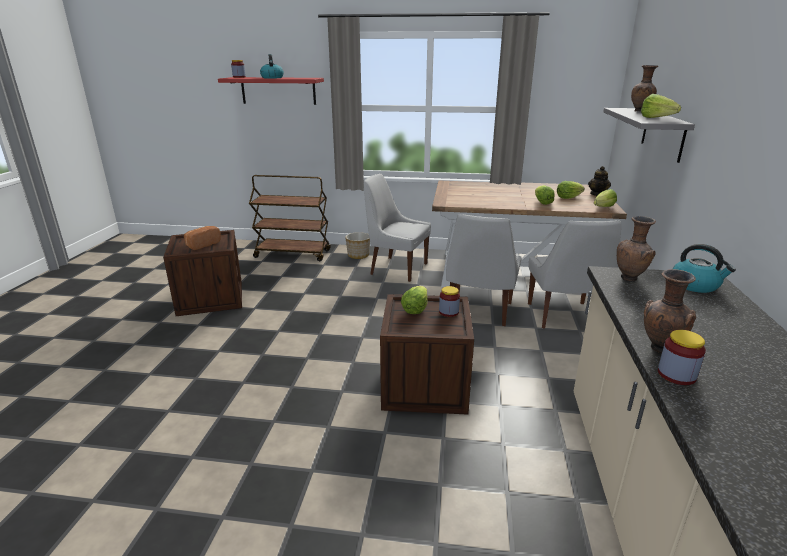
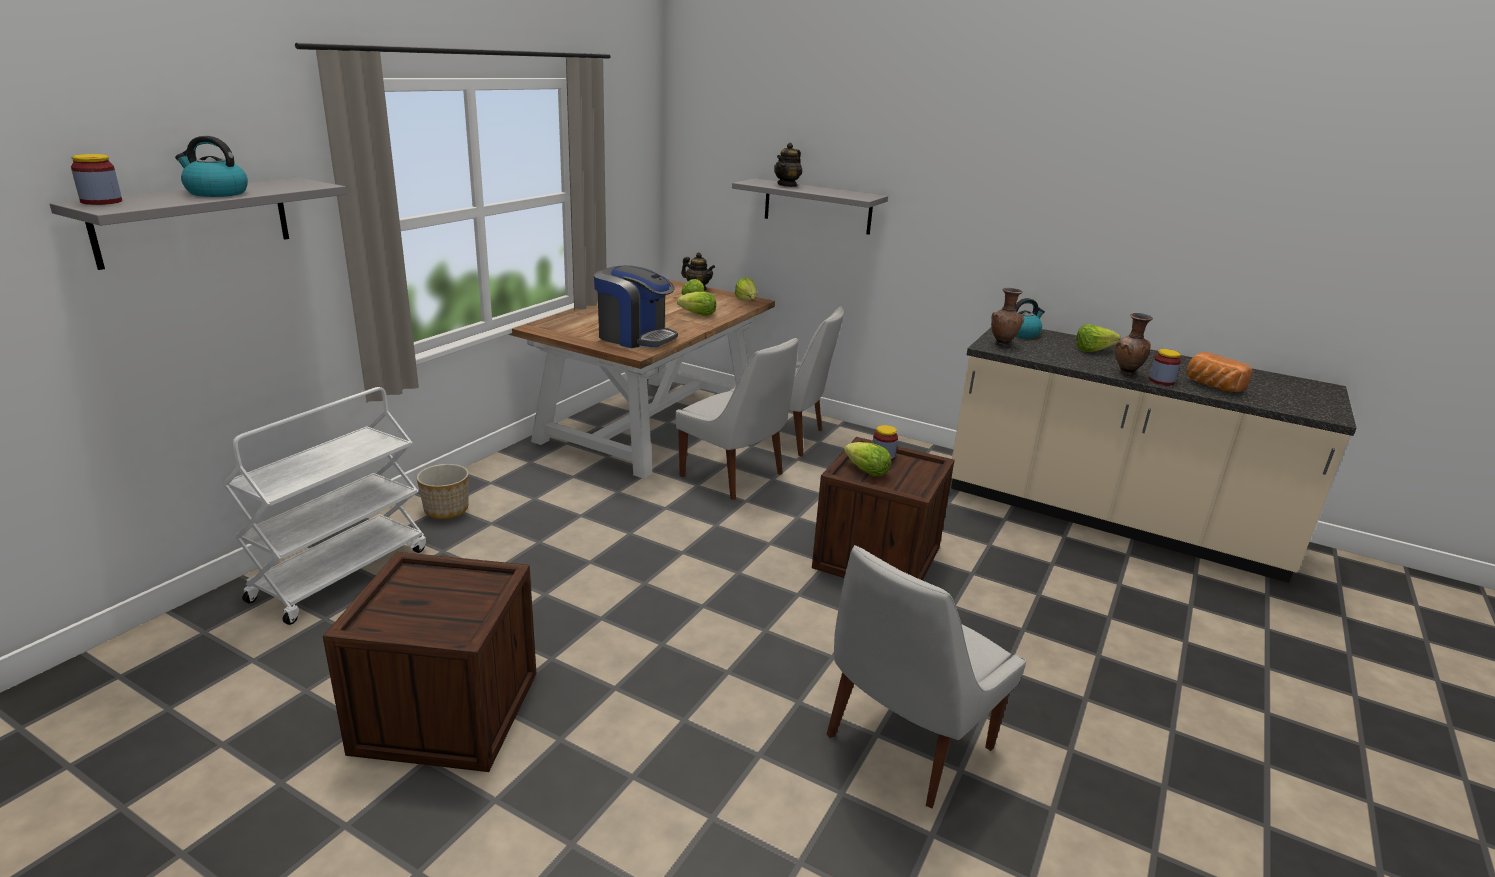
camera: 70 degrees left, 0 degrees up
(202, 245) = (438, 601): bread -> bread (1211, 386)
(278, 91) = (194, 221): red shelf -> grey shelf
(293, 254) = (341, 573): brown cart -> white cart
(396, 268) = (544, 492): white chair -> white chair (905, 745)
(469, 198) = (635, 337): none -> coffee machine
(640, 112) = (787, 185): brown vase -> teapot
(659, 119) = (847, 193): lettuce -> lettuce (1096, 351)

